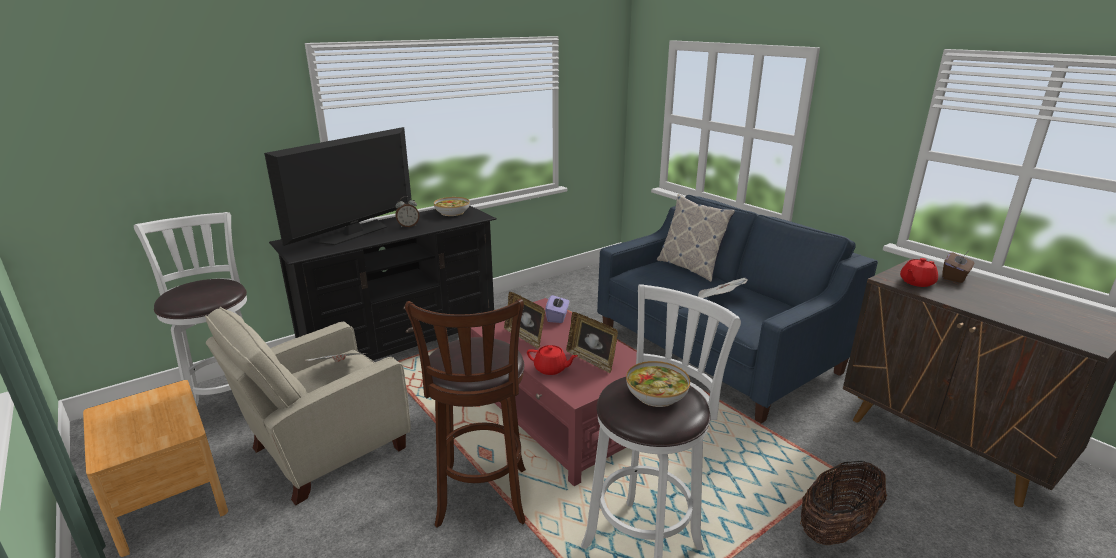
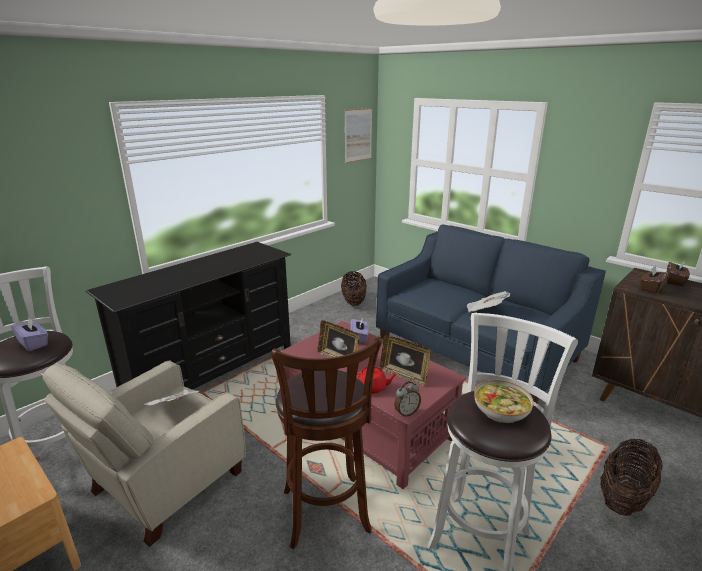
camera: 10 degrees left, 0 degrees up
(208, 289) = (34, 344): none -> purple tissue box
(353, 233) = (166, 276): television -> none
(408, 226) = (215, 266): alarm clock -> alarm clock (406, 412)
(452, 212) = (249, 251): bowl -> none
(585, 284) = (353, 301): none -> basket
(602, 84) = (358, 135): none -> picture
(690, 268) = (451, 284): pillow -> none
(916, 282) = (650, 288): red teapot -> brown tissue box

